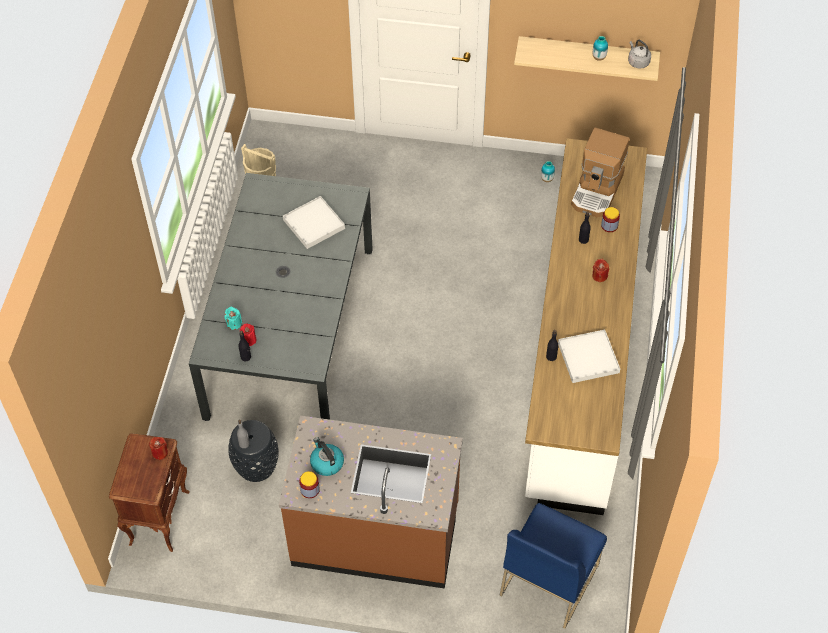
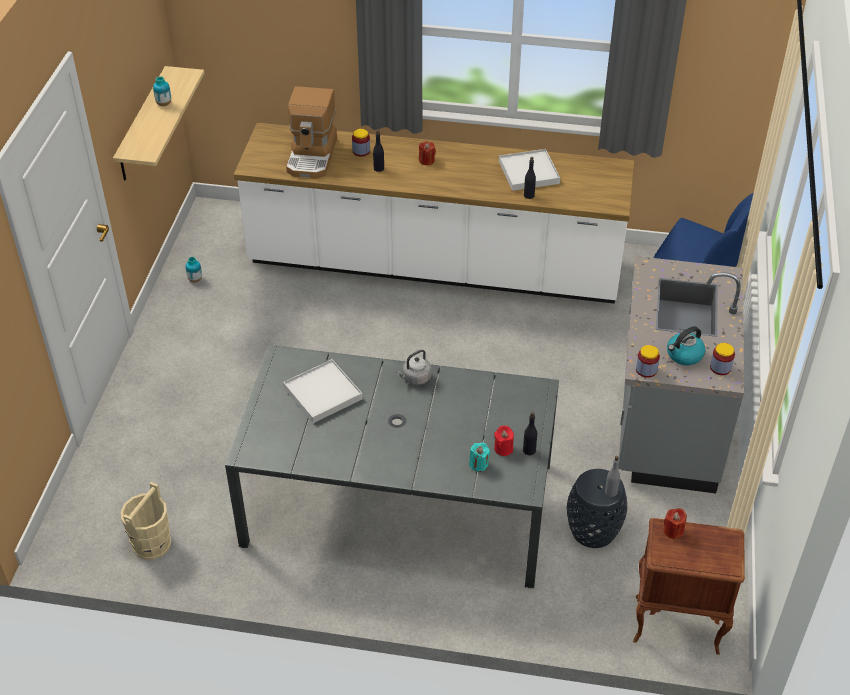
camera: 90 degrees left, 10 degrees down
(309, 431) = (646, 370): none -> jar
(375, 534) = (666, 423): brown counter -> grey counter
(597, 191) = (313, 156): coffee machine -> coffee machine turned 75 degrees clockwise
(637, 62) = (177, 80): grey kettle -> grey kettle (415, 378)

